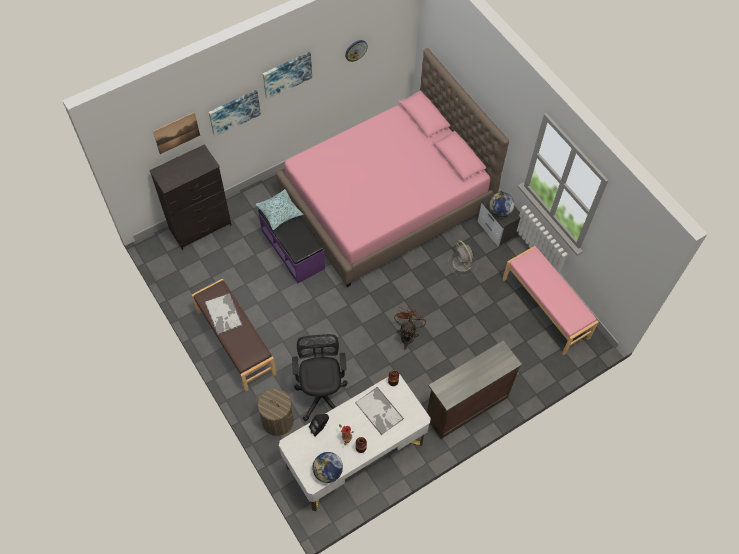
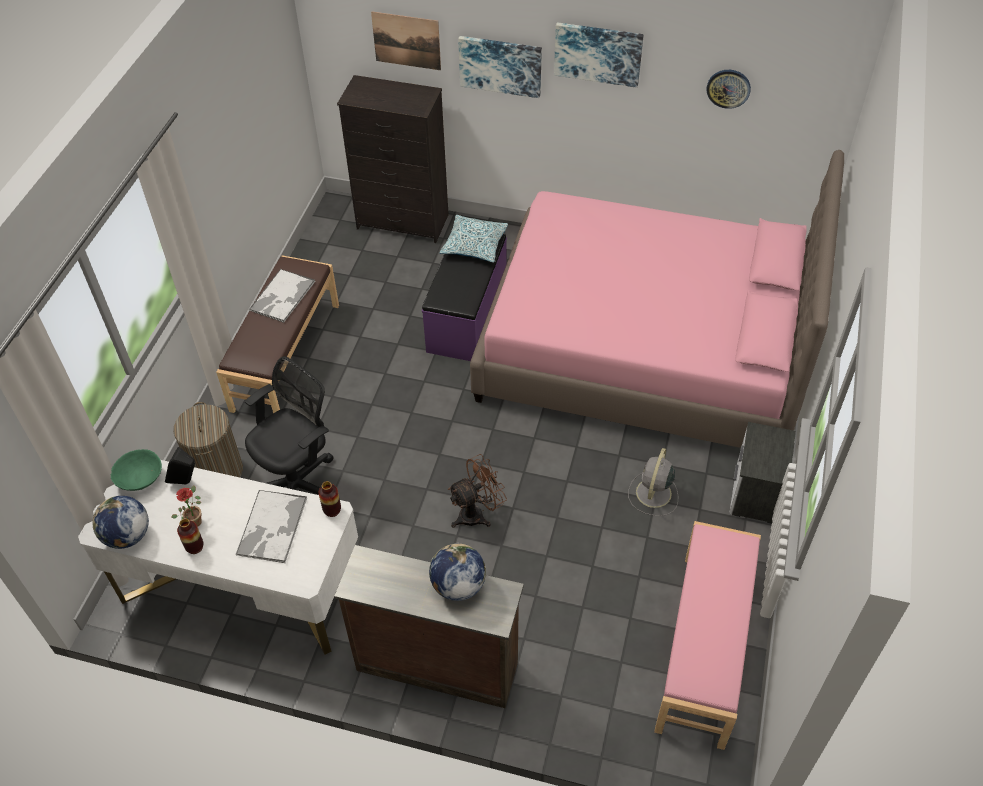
camera: 50 degrees right, 10 degrees down
(298, 446) = (140, 478): none -> green bowl
(499, 211) = (759, 453): globe -> globe (458, 586)

